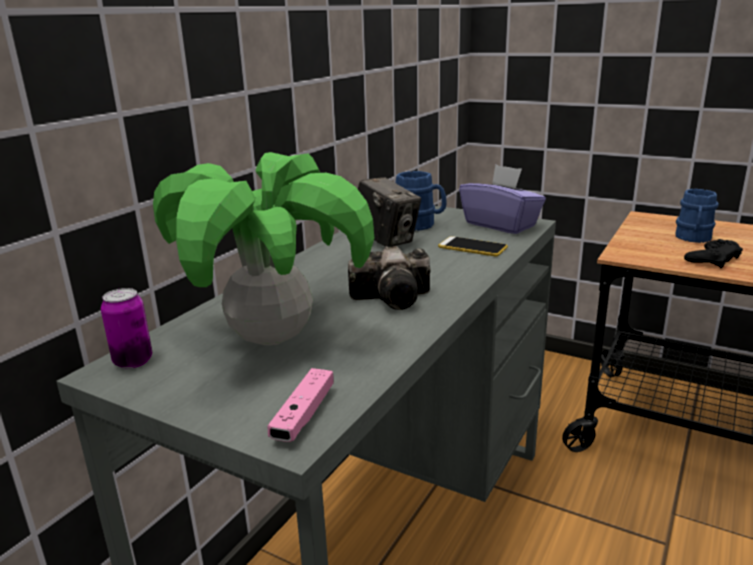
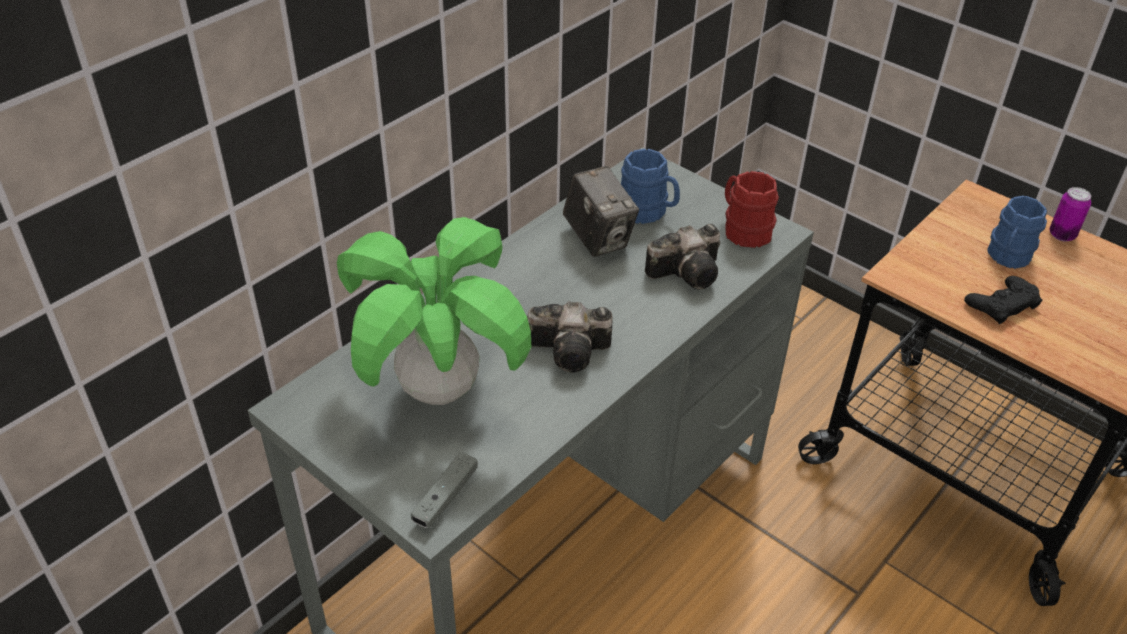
camera: 10 degrees right, 20 degrees up
(133, 361) = (312, 398): can -> can (1062, 235)
(304, 415) = (445, 497): pink game controller -> grey game controller
(472, 247) = (689, 272): phone -> camera
(501, 225) = (743, 229): purple tissue box -> red mug

